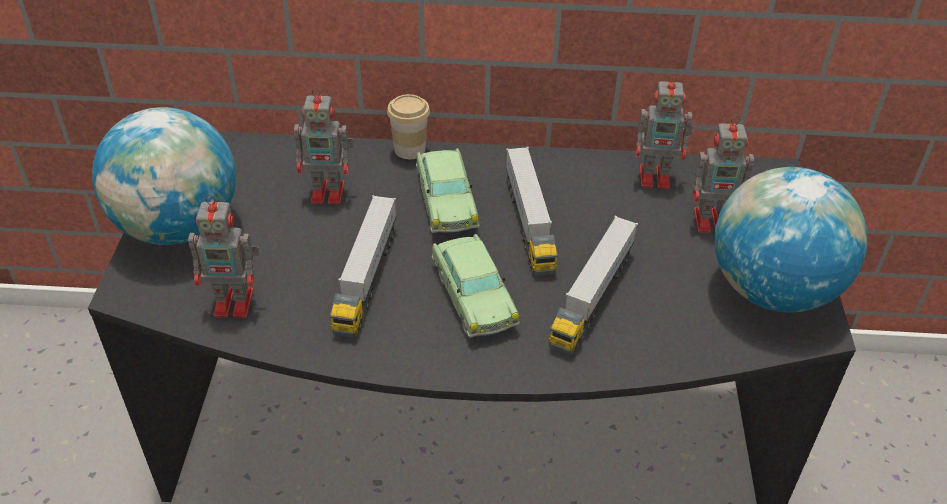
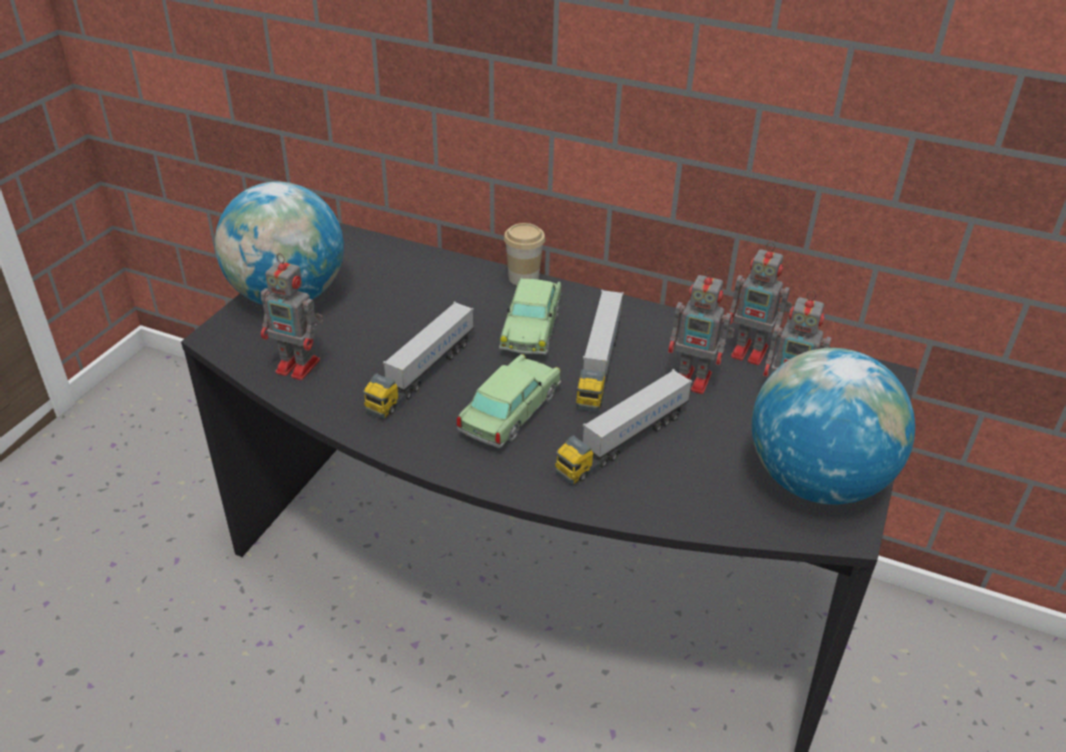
camera: 20 degrees right, 5 degrees down
(330, 192) = (431, 297): toy robot -> toy robot (695, 380)
(473, 297) = (510, 413): toy car -> toy car turned 150 degrees counterclockwise

